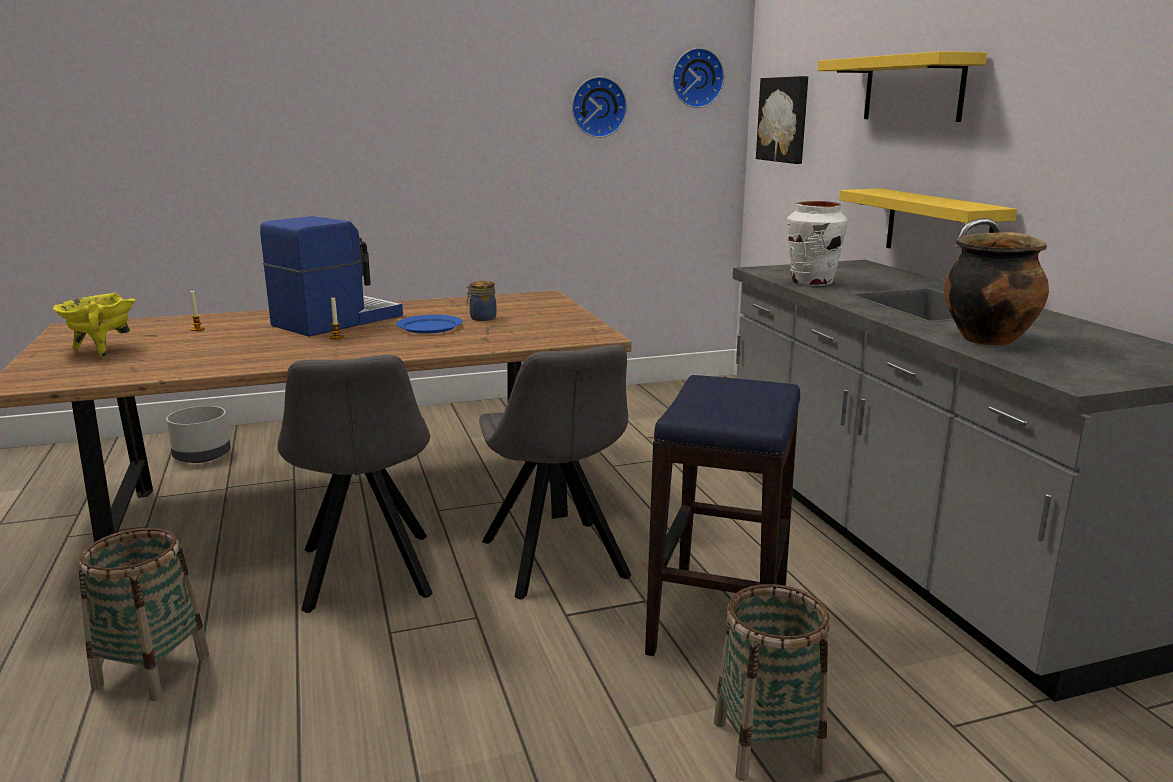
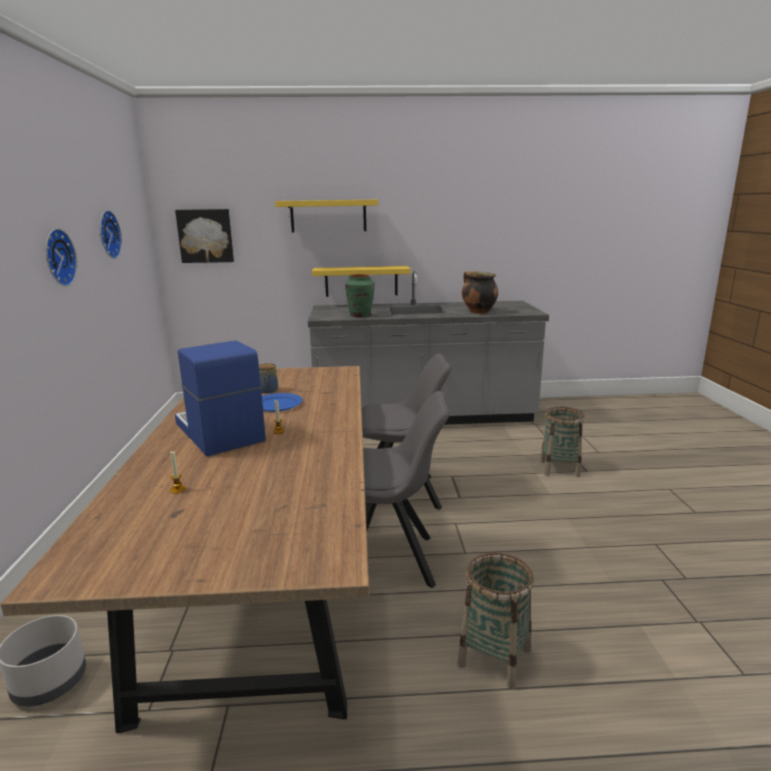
camera: 75 degrees left, 0 degrees up
(101, 350) = (220, 534): yellow cooking pot -> none
(696, 78) = (135, 210): wall clock -> wall clock (57, 257)
(719, 622) = (474, 463): stool -> none
(812, 282) = (360, 315): white vase -> green vase

